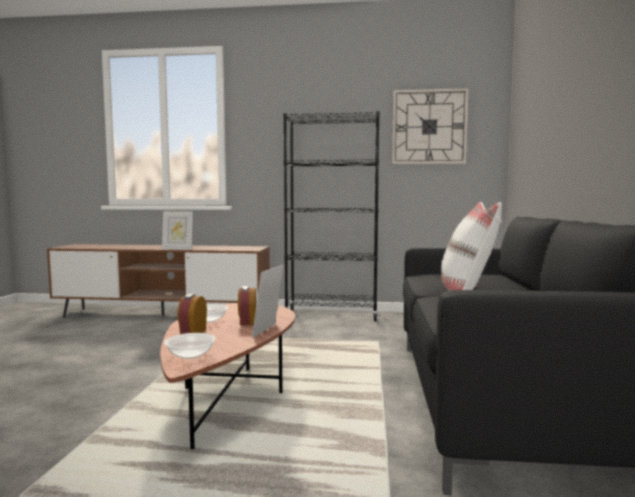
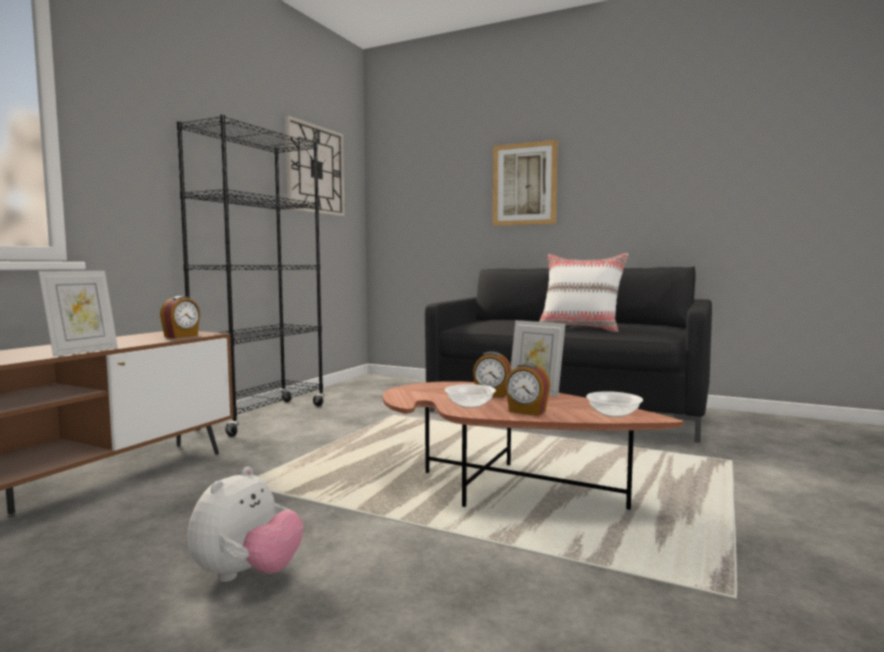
camera: 70 degrees left, 0 degrees up
(100, 359) = (247, 574): none -> plush toy
(238, 249) = (181, 336): none -> alarm clock
(581, 107) = (524, 184): none -> picture

